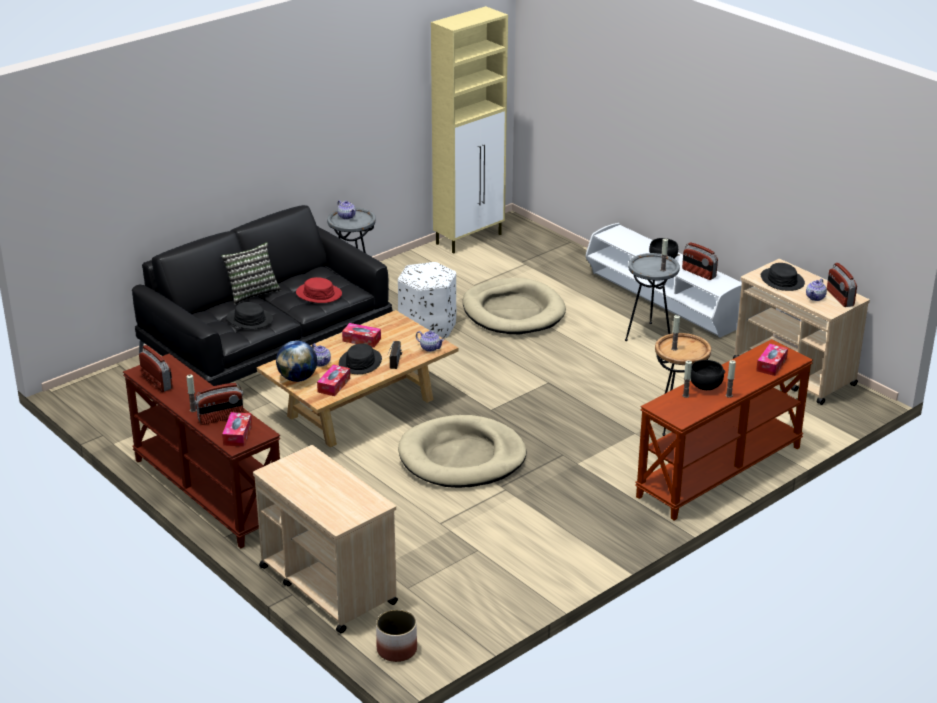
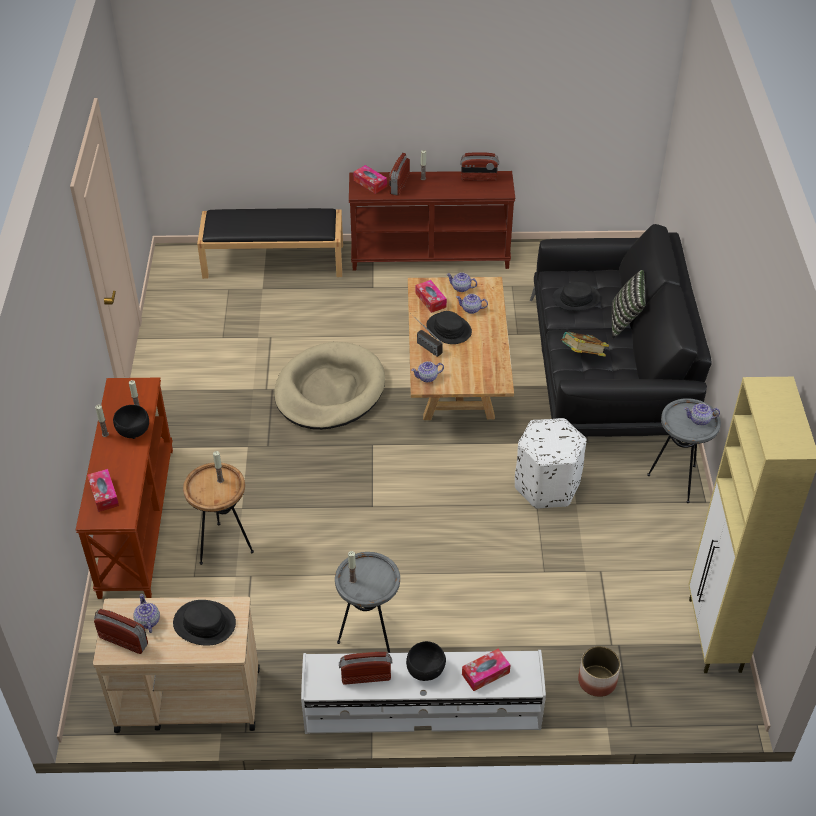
camera: 130 degrees right, 15 degrees up
(298, 378) = (461, 288): globe -> teapot
(319, 294) = (582, 355): red hat -> book
(327, 584) = (274, 260): beige cart -> black bench
(361, 340) = (483, 347): tissue box -> tissue box (485, 673)
(397, 649) = (184, 258): planter -> planter (597, 681)
(513, 311) = (517, 565): beige dog bed -> none

